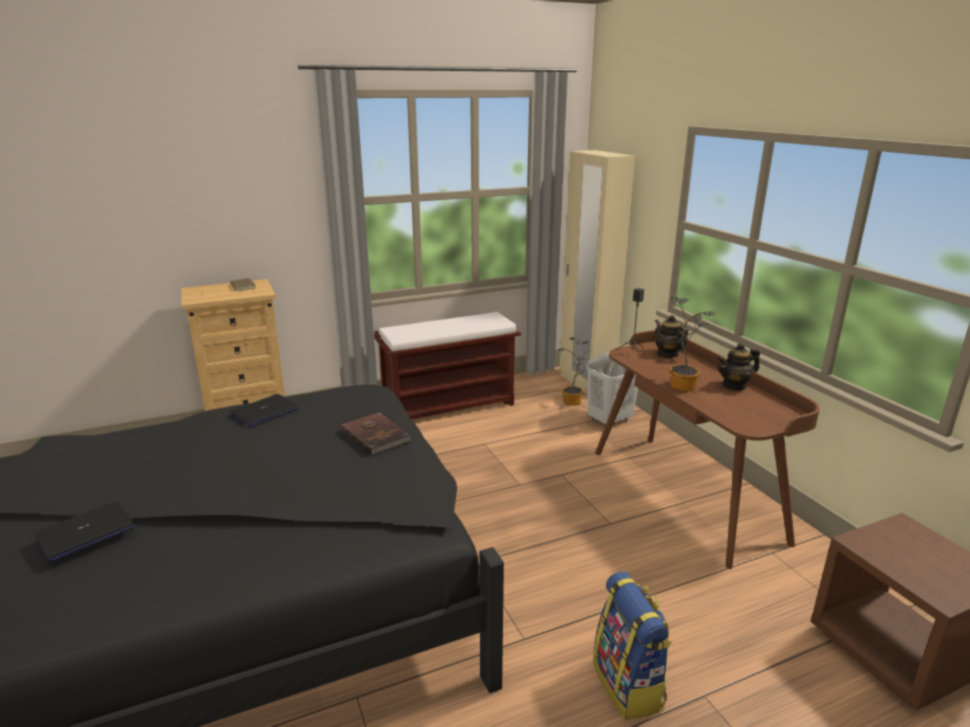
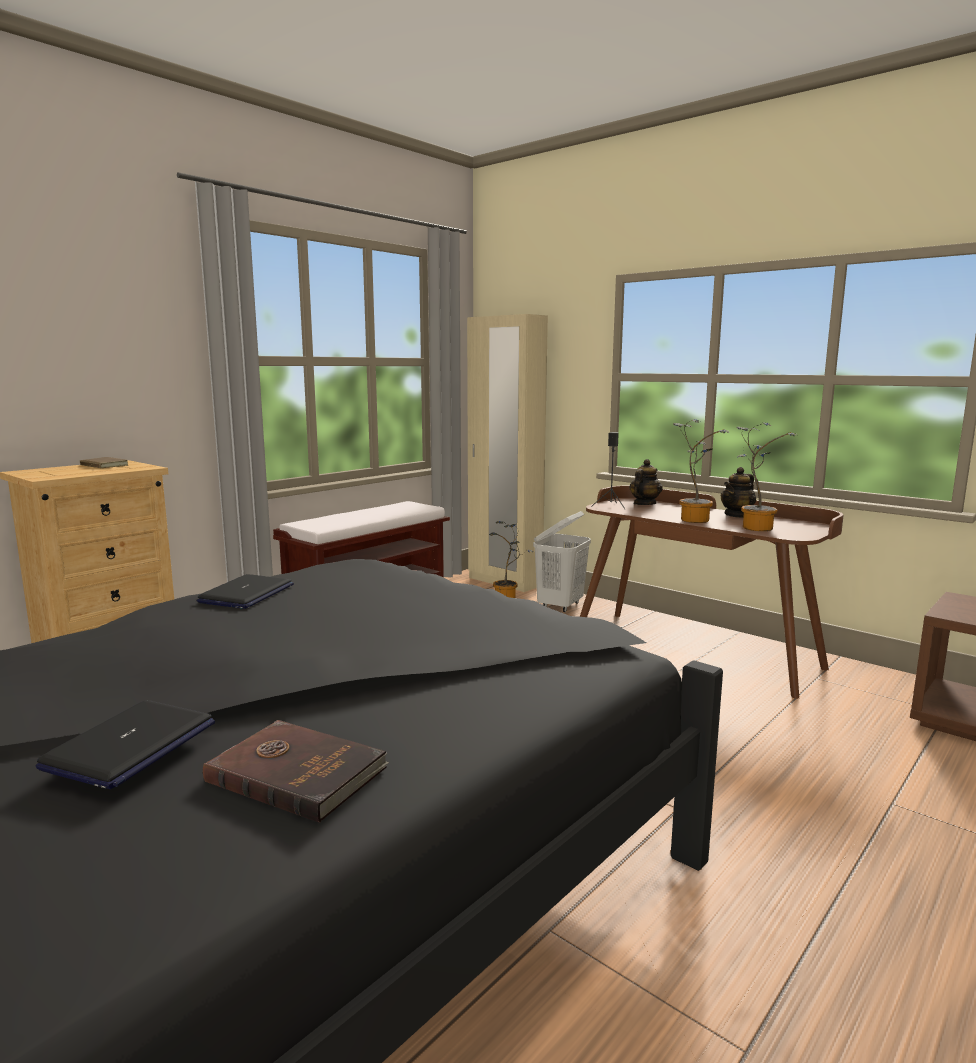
camera: 25 degrees left, 10 degrees down
(376, 436) = (435, 591): brown book -> brown book (297, 773)
(629, 685) = (821, 816): backpack -> none
(667, 354) = (644, 504): teapot -> teapot turned 90 degrees clockwise
(727, 407) = (755, 527): none -> potted plant

